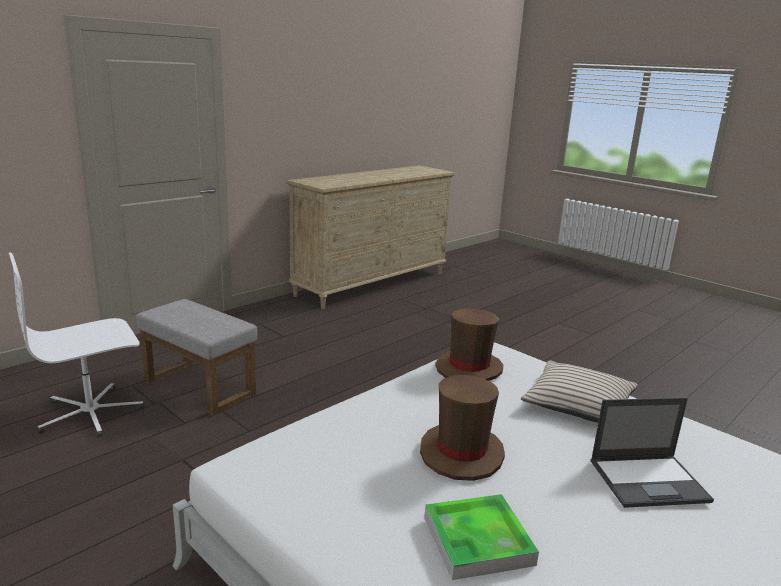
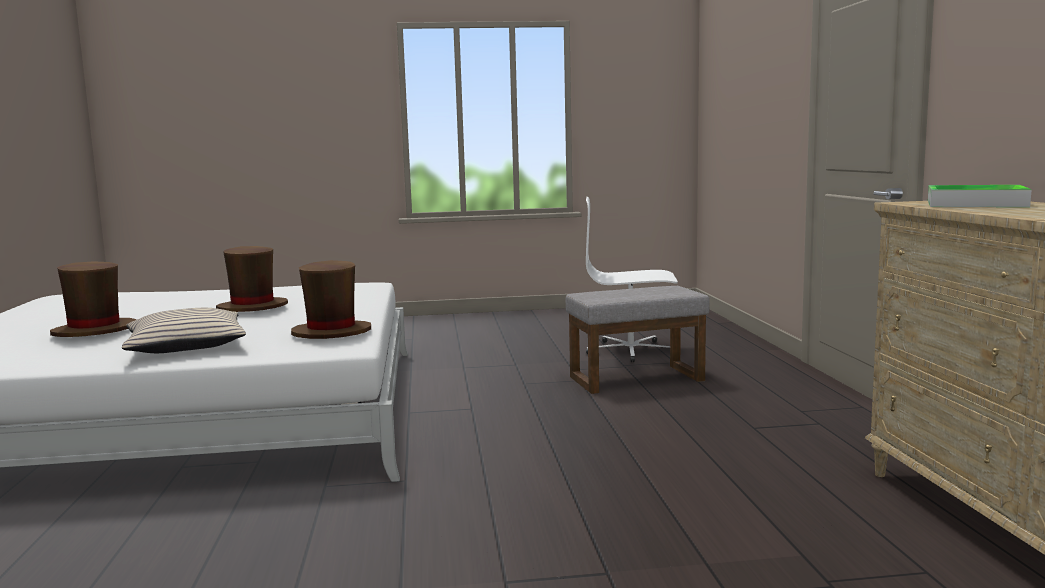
camera: 130 degrees right, 10 degrees down
(91, 413) = (631, 351): white office chair -> white office chair turned 90 degrees counterclockwise
(478, 540) = (200, 300): tray -> tray (975, 203)
(649, 480) = (94, 331): laptop -> brown hat

